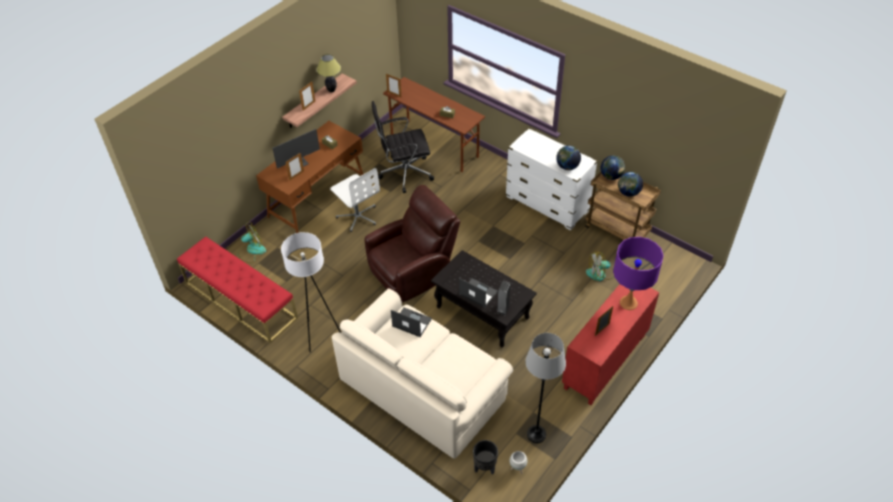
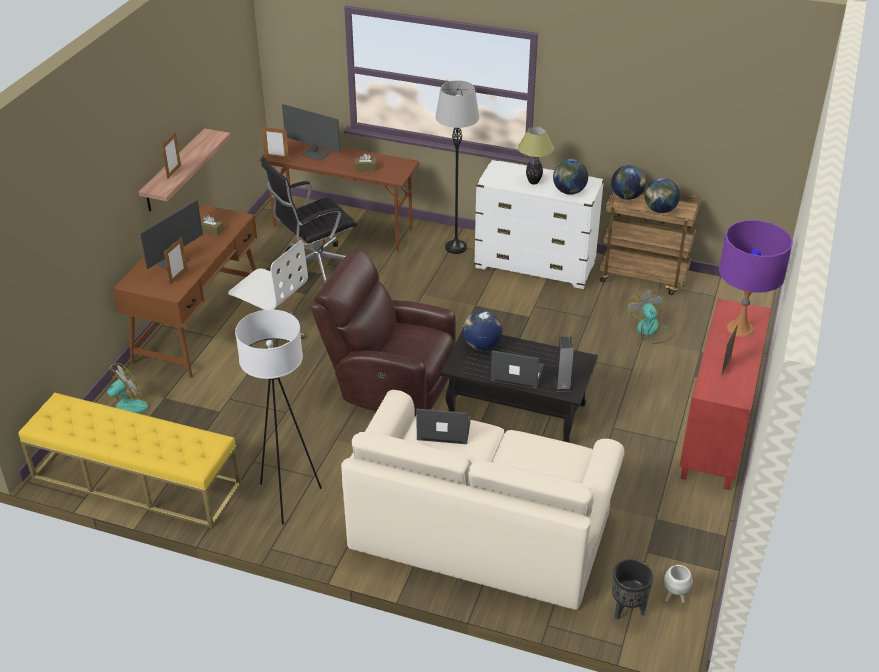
camera: 20 degrees left, 10 degrees down
(240, 300) = (136, 481): red bench -> yellow bench
(332, 90) = (199, 149): table lamp -> table lamp (534, 182)
(413, 271) = (390, 383): brown armchair -> brown armchair turned 105 degrees counterclockwise
(420, 96) = (315, 154): none -> monitor
(465, 266) = (481, 345): none -> globe
(536, 434) = (676, 546): grey floor lamp -> grey floor lamp (456, 247)
(600, 274) = (651, 331): fan -> fan turned 105 degrees clockwise

